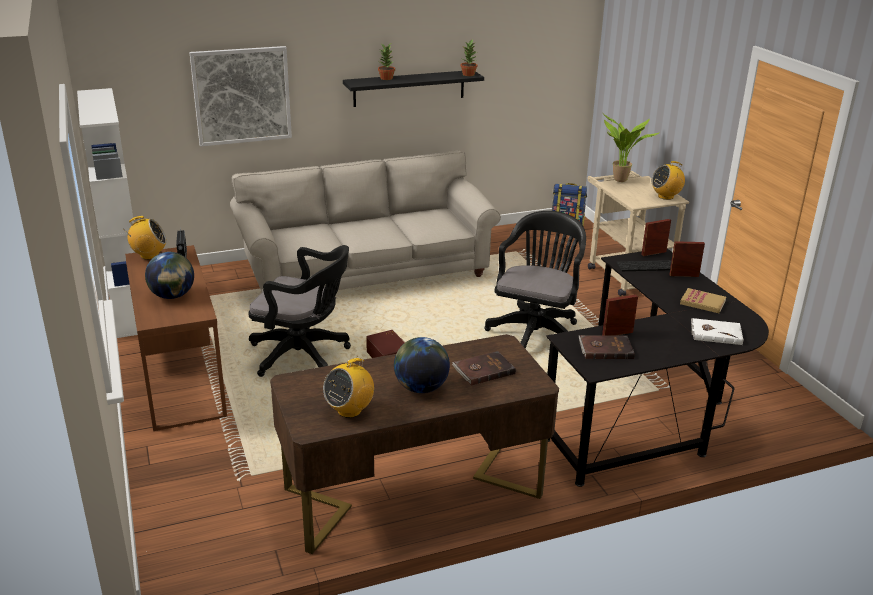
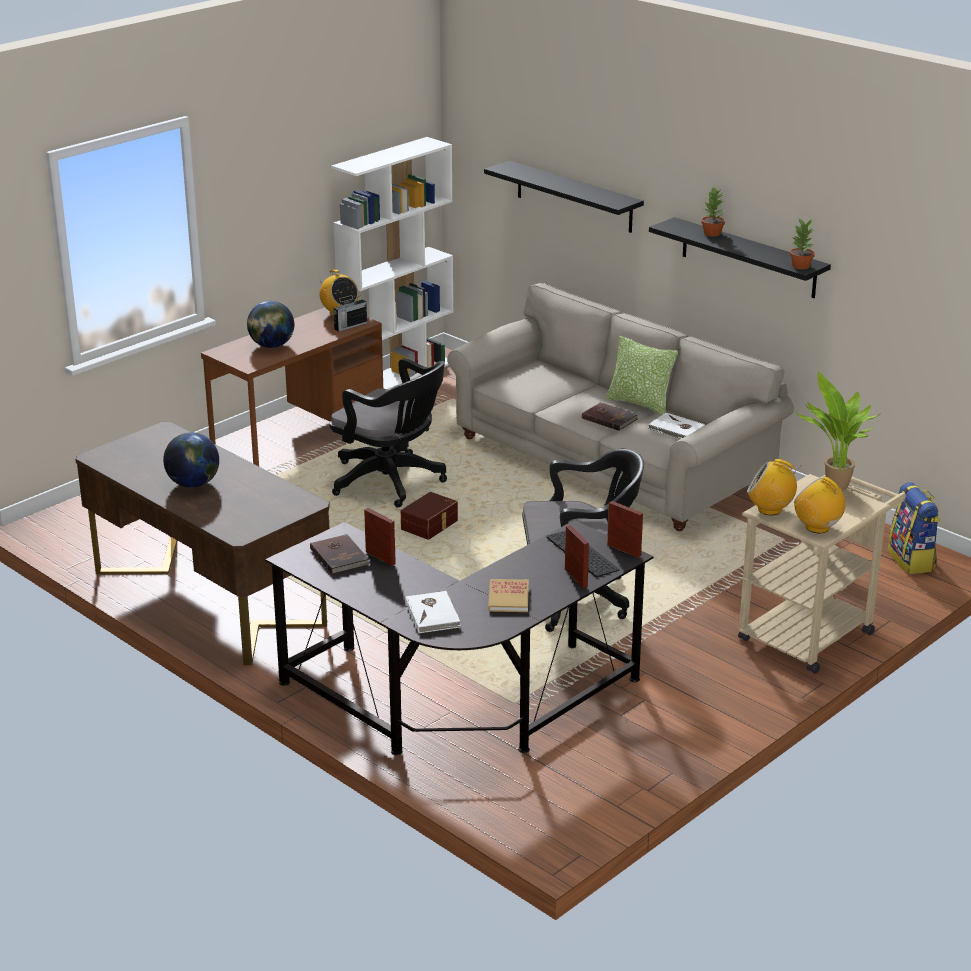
camera: 65 degrees right, 0 degrees up
(242, 96) = (574, 197): picture -> black shelf
(304, 356) = (391, 482): black office chair -> black office chair turned 45 degrees counterclockwise
(349, 410) = (136, 464): radio -> radio (770, 509)
(379, 218) = (640, 403): none -> pillow
(433, 217) = (676, 430): none -> white book
(483, 370) = (247, 504): brown book -> brown book (609, 418)

